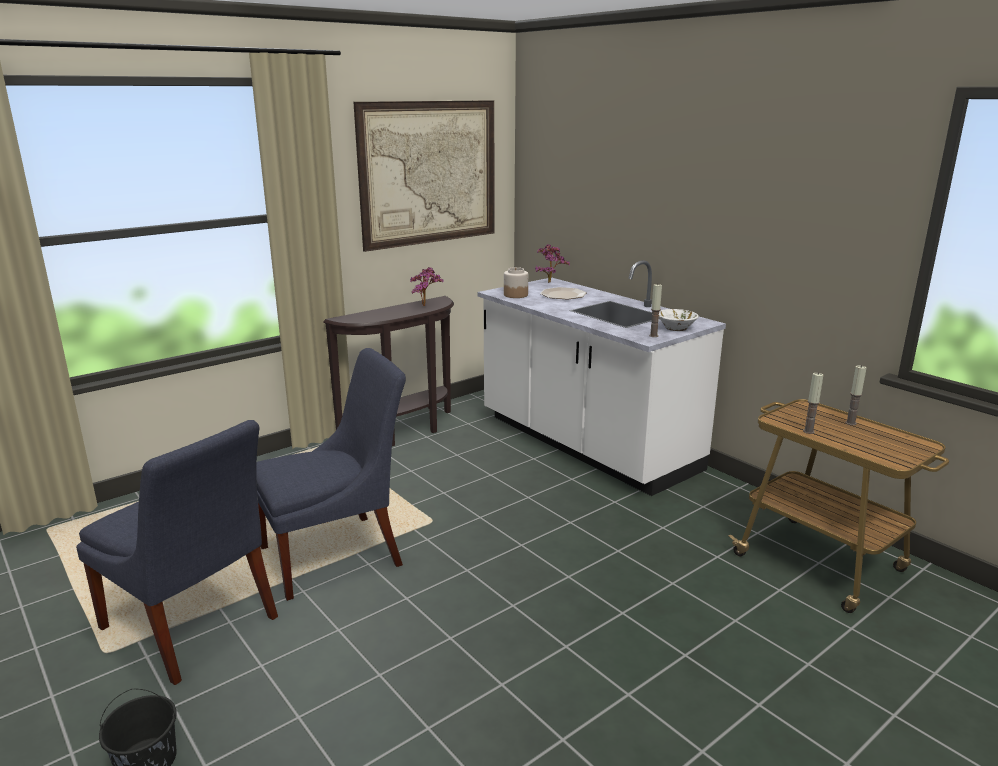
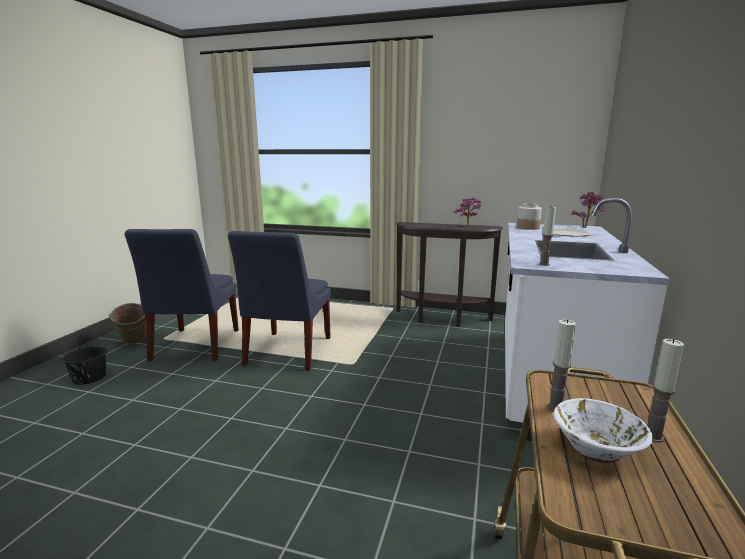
camera: 55 degrees right, 5 degrees down
(64, 692) = (133, 343): none -> green bucket
(337, 554) = (286, 353): blue chair -> blue chair turned 75 degrees clockwise
(429, 173) = (509, 128): picture -> none
(676, 328) = (591, 267): white bowl -> white bowl (597, 448)

